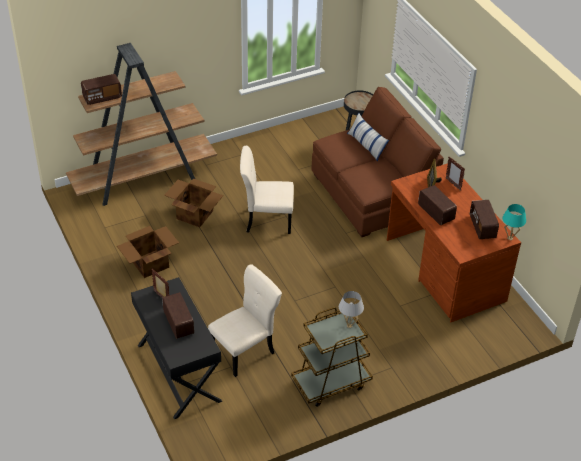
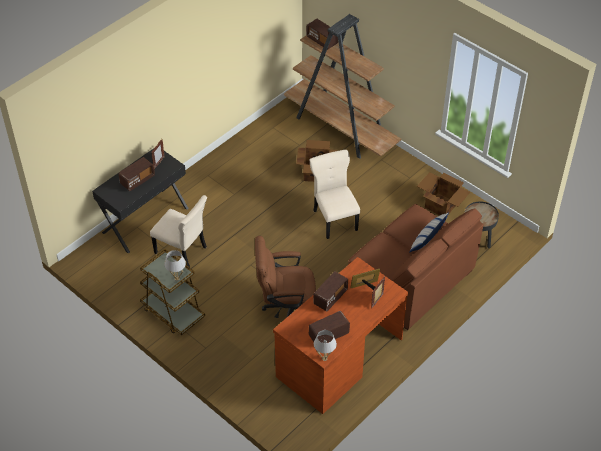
camera: 70 degrees right, 5 degrees up
(149, 264) = (247, 166): cardboard box -> cardboard box (441, 205)
(366, 290) = (286, 308): none -> brown office chair
(510, 238) = (324, 358): turquoise table lamp -> white table lamp

